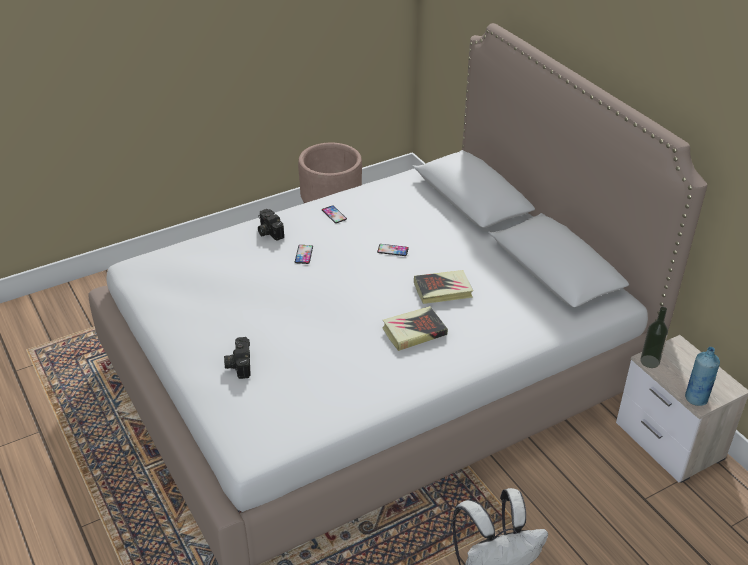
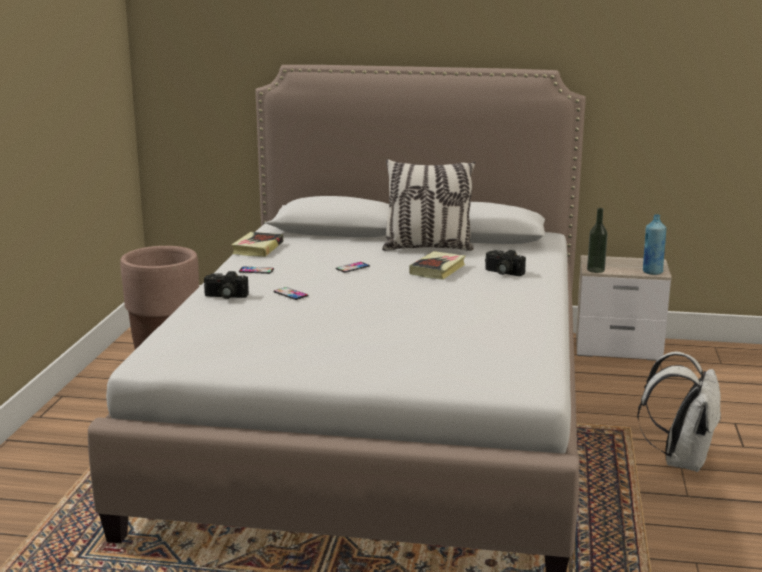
camera: 50 degrees left, 20 degrees down
(238, 364) = (400, 359): camera -> camera (502, 272)
(414, 331) = (473, 291): book -> book (257, 248)
(489, 259) = (428, 248): none -> pillow

